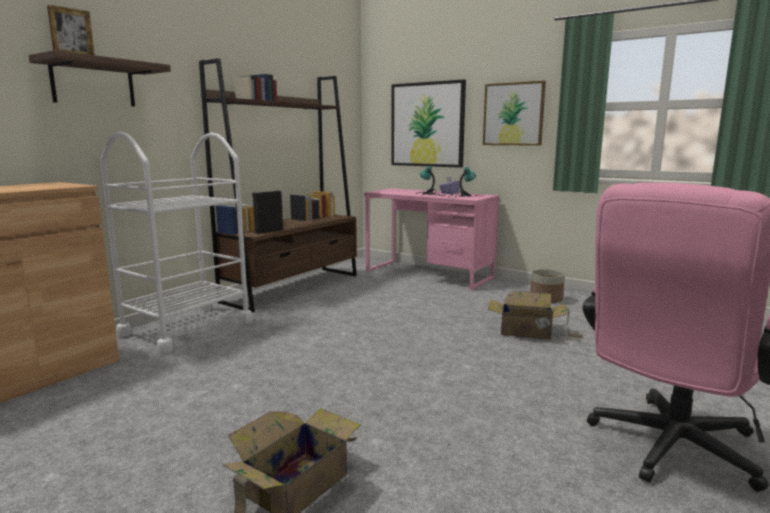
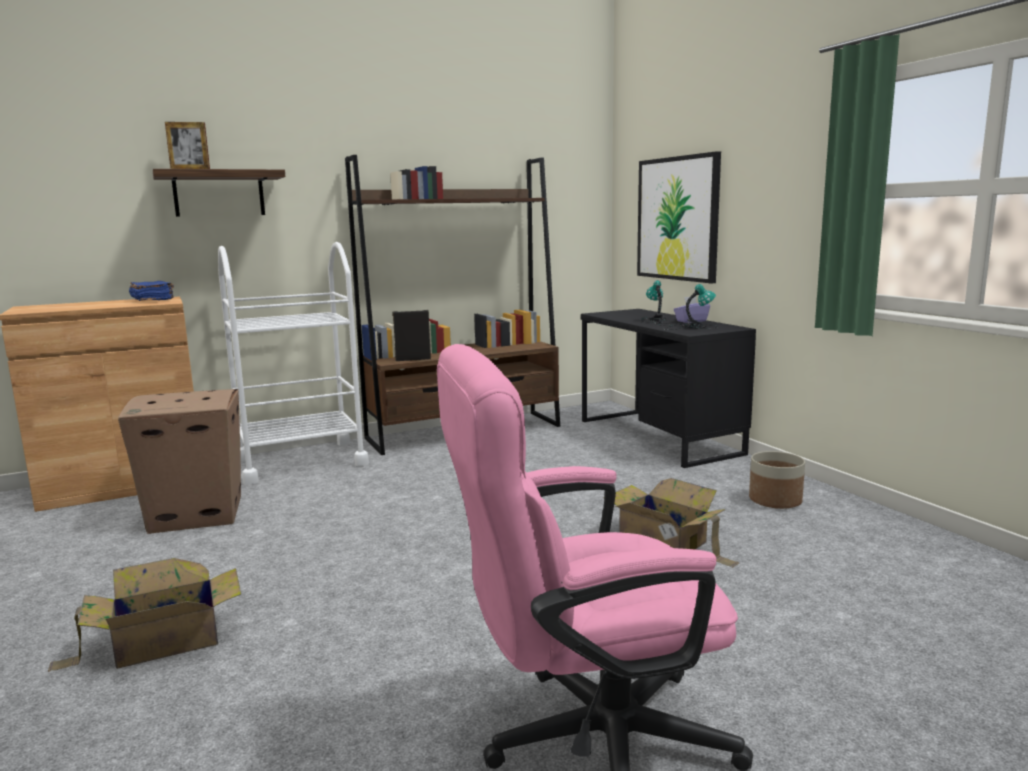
camera: 30 degrees right, 0 degrees up
(49, 185) = (153, 300): none -> blue book
(153, 384) = (198, 513): none -> cardboard box
(428, 274) = (657, 437): pink desk -> black desk
(513, 114) = (776, 203): picture -> none

